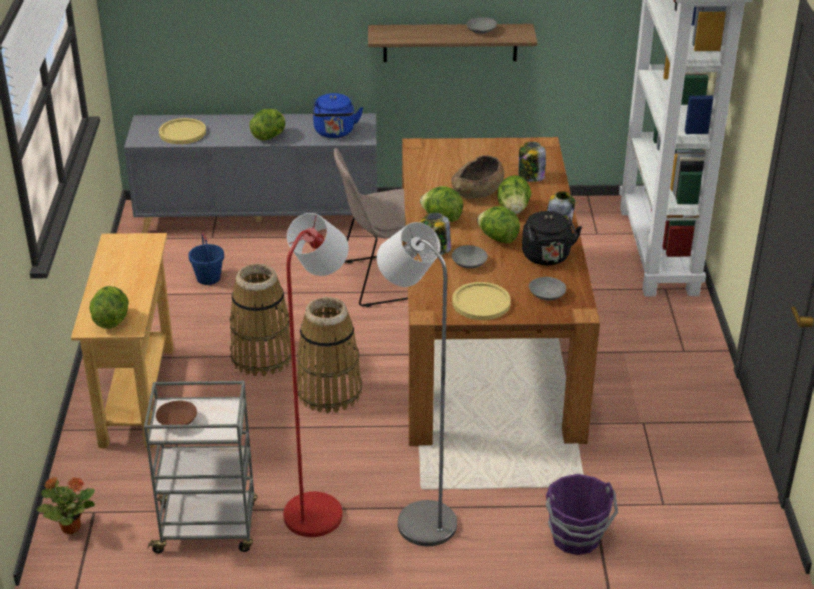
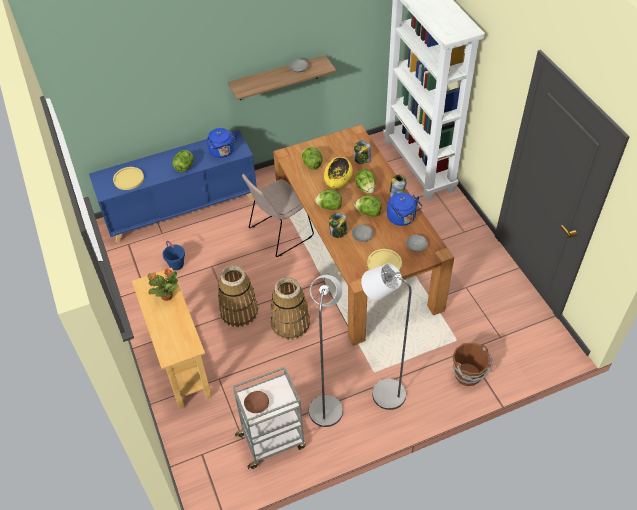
camera: 20 degrees left, 15 degrees up
(70, 527) = (194, 469): potted plant -> potted plant (166, 296)
(111, 320) = (178, 346): lettuce -> lettuce (311, 164)
(259, 216) = (182, 208): grey cabinet -> blue cabinet
(319, 508) = (326, 405): red floor lamp -> grey floor lamp
(478, 191) = (338, 180): brown bowl -> yellow bowl
(547, 257) = (402, 218): black kettle -> blue kettle
(576, 538) = (468, 374): purple bucket -> brown bucket

